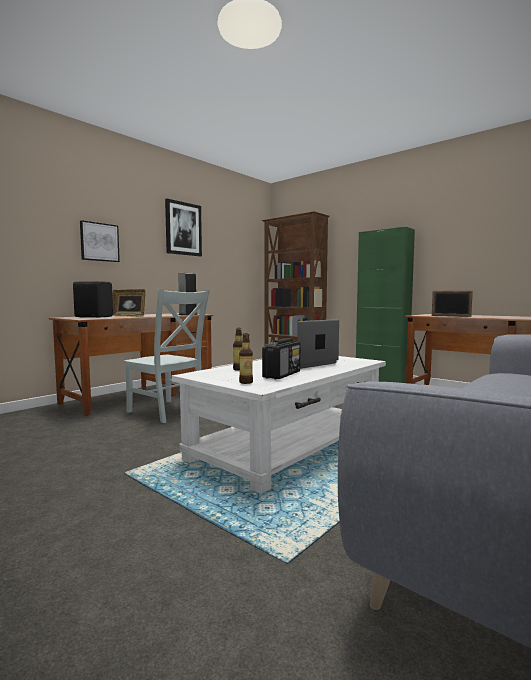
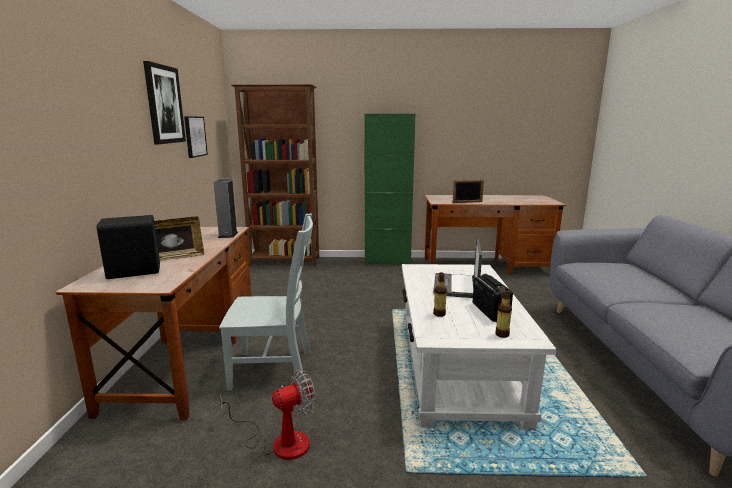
camera: 40 degrees left, 10 degrees up
(99, 242) = (87, 144): picture -> picture (194, 136)
(100, 437) = (279, 442): none -> fan

